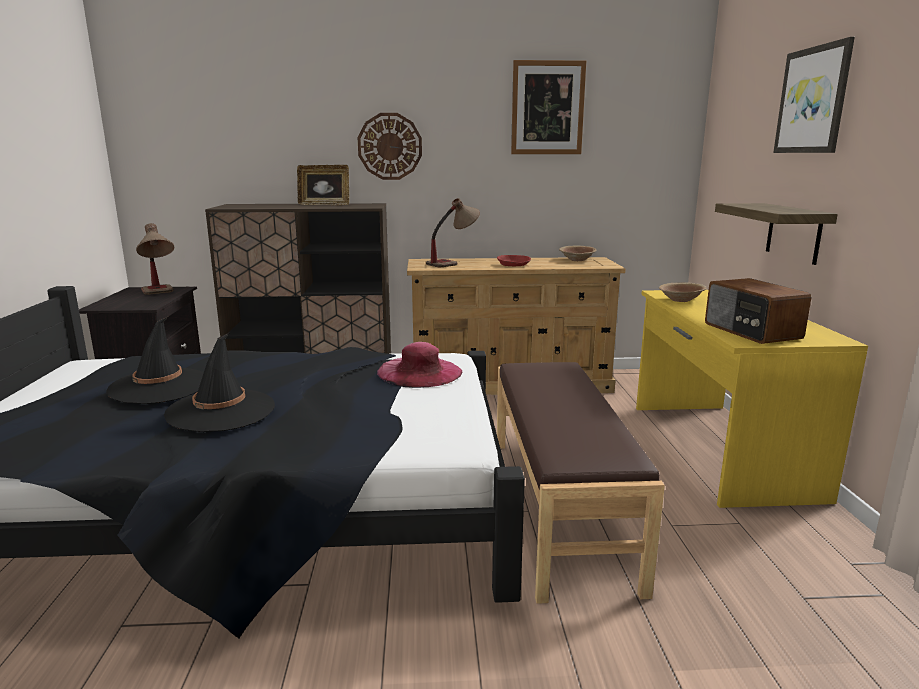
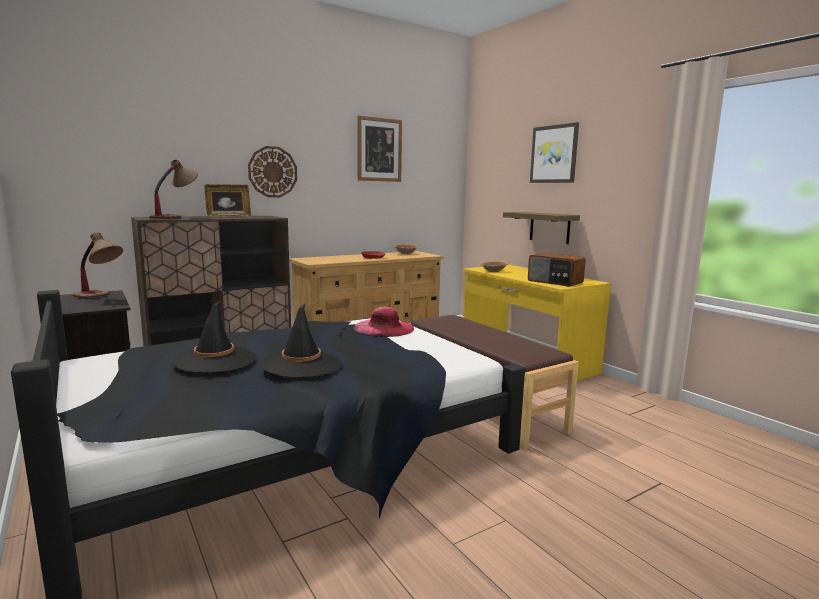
camera: 30 degrees left, 5 degrees down
(453, 263) = (329, 259): table lamp -> table lamp (176, 217)

